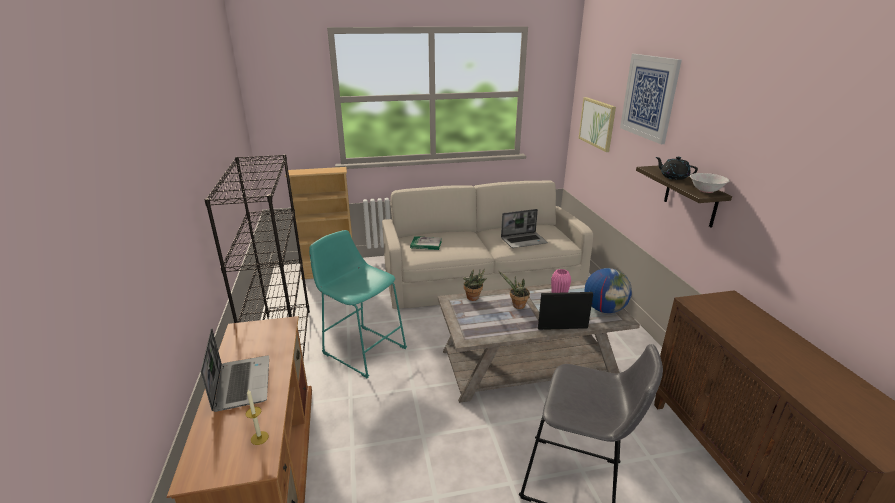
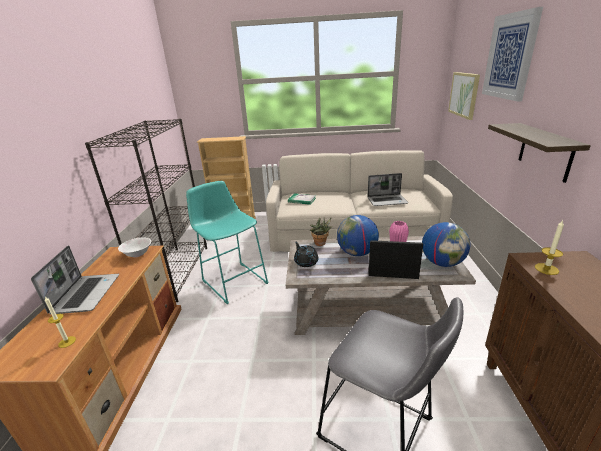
camera: 15 degrees right, 0 degrees up
(516, 306) = (357, 253): potted plant -> globe
(673, 177) = (525, 131): black teapot -> black teapot (306, 262)
(706, 190) = (558, 140): white bowl -> white bowl (137, 254)
(708, 310) = (546, 269): none -> candle

